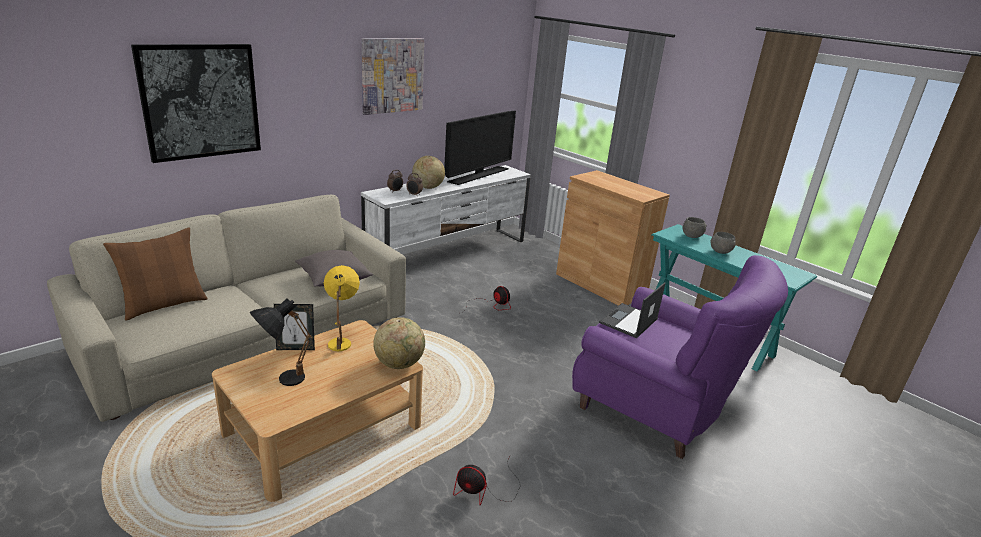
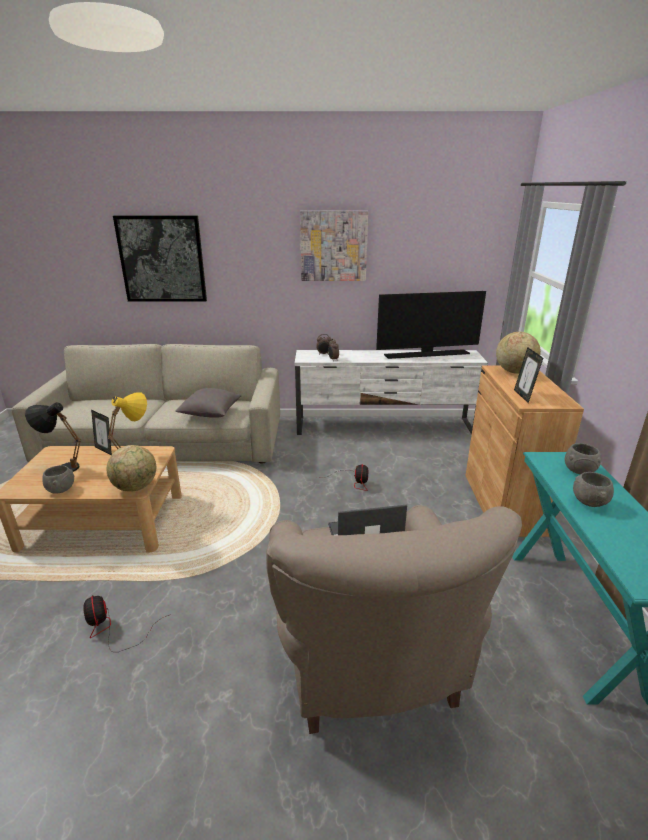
camera: 45 degrees right, 0 degrees up
(164, 305) = (105, 400): brown pillow -> none
(329, 397) = (60, 490): none -> grey bowl
(428, 187) = (357, 356): globe -> globe (514, 372)
(631, 193) = (523, 396): none -> picture frame
(657, 408) = (368, 661): purple armchair -> beige armchair

